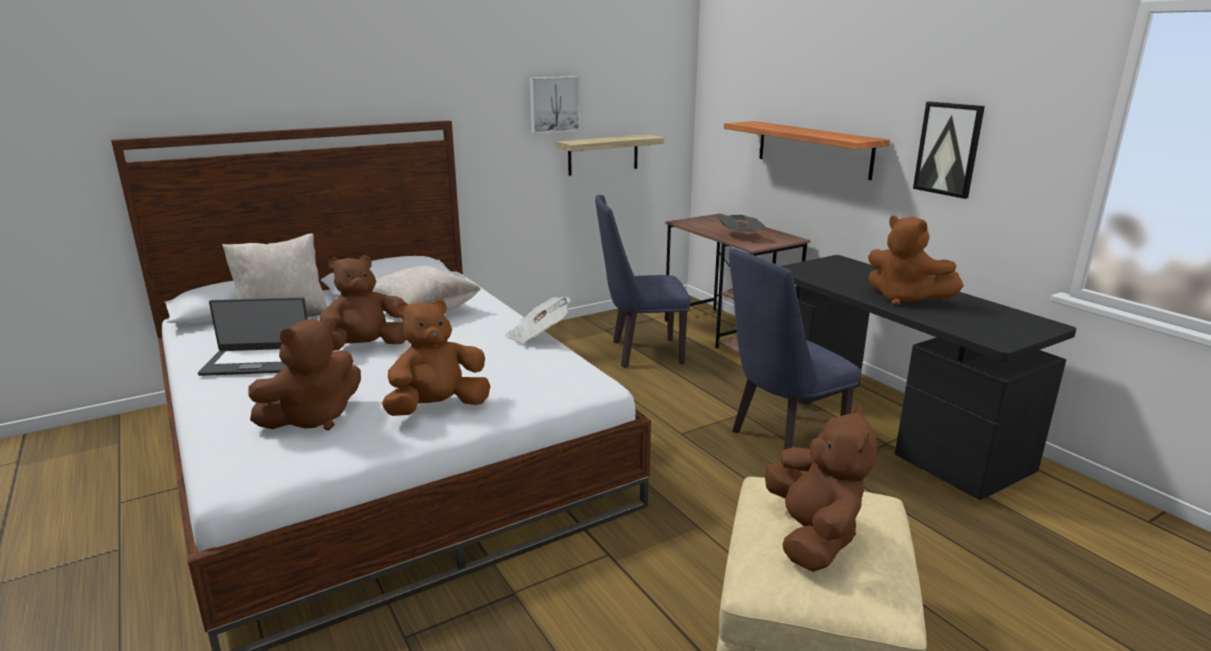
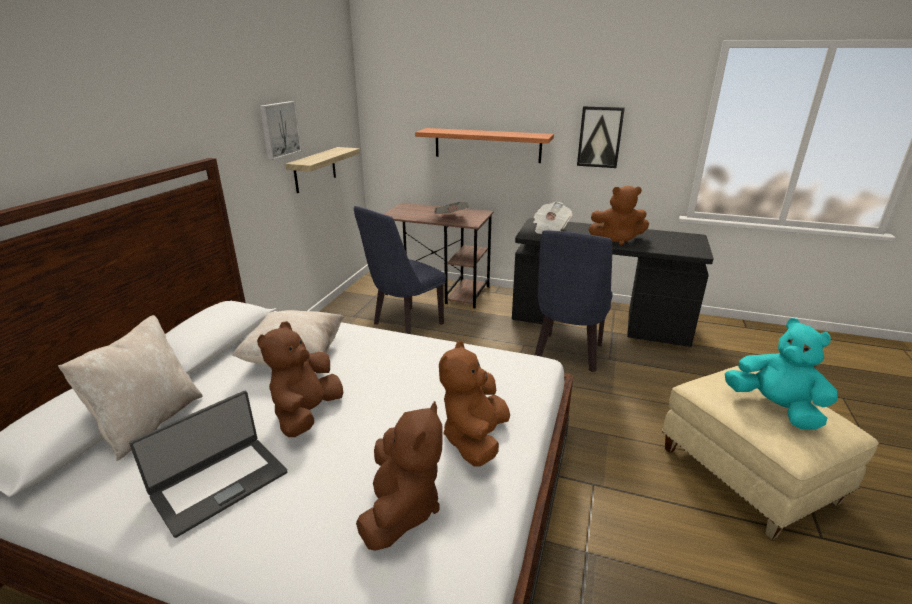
camera: 40 degrees left, 5 degrees up
(538, 336) = (428, 341): newspaper -> newspaper (550, 229)
(812, 536) = (774, 408): brown plush toy -> turquoise plush toy

